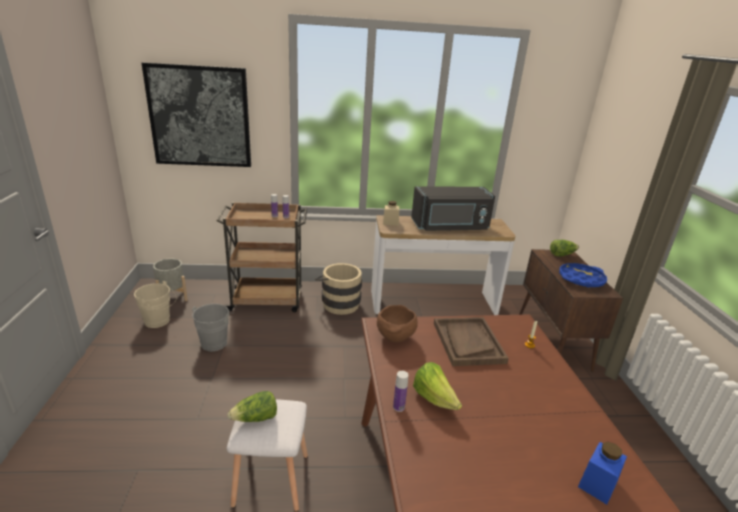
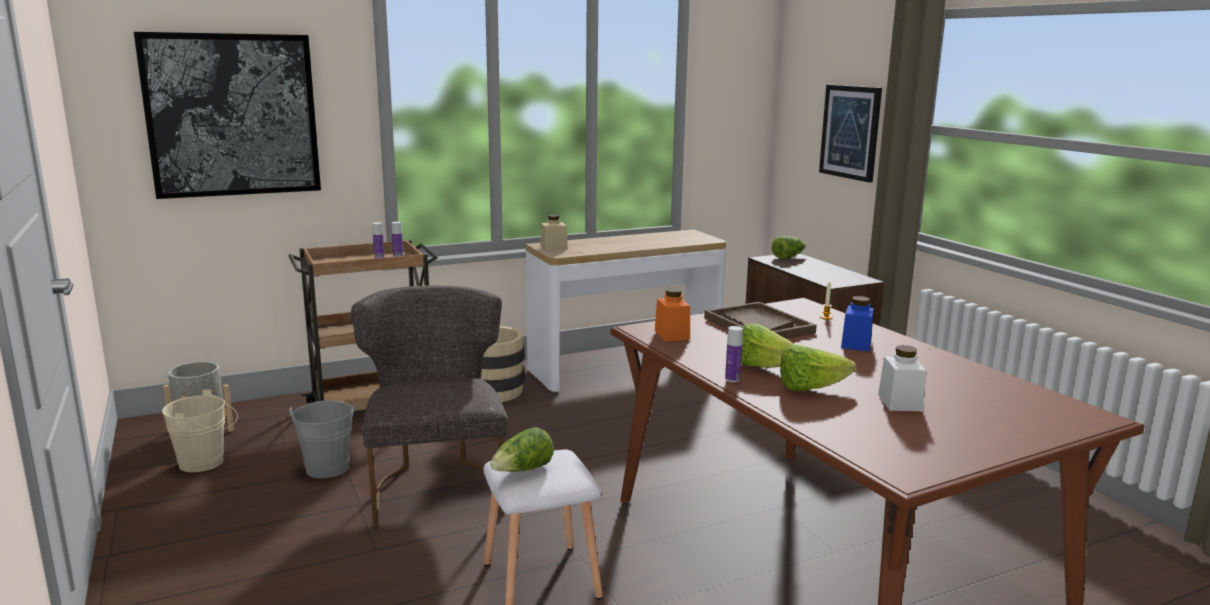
camera: 20 degrees left, 10 degrees down
(261, 376) = (437, 487): none -> grey chair
(395, 338) = (672, 335): brown bowl -> orange jar
(450, 227) = (637, 243): black microwave -> none
(451, 439) = (810, 388): none -> lettuce
(515, 484) = (900, 402): none -> white jar
(581, 279) = (827, 273): blue tray -> none
(597, 484) = (972, 388): blue jar -> blue jar (856, 344)
(632, 171) = (850, 132): none -> picture

